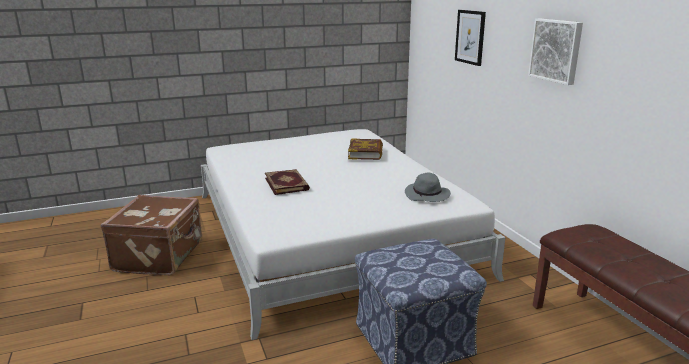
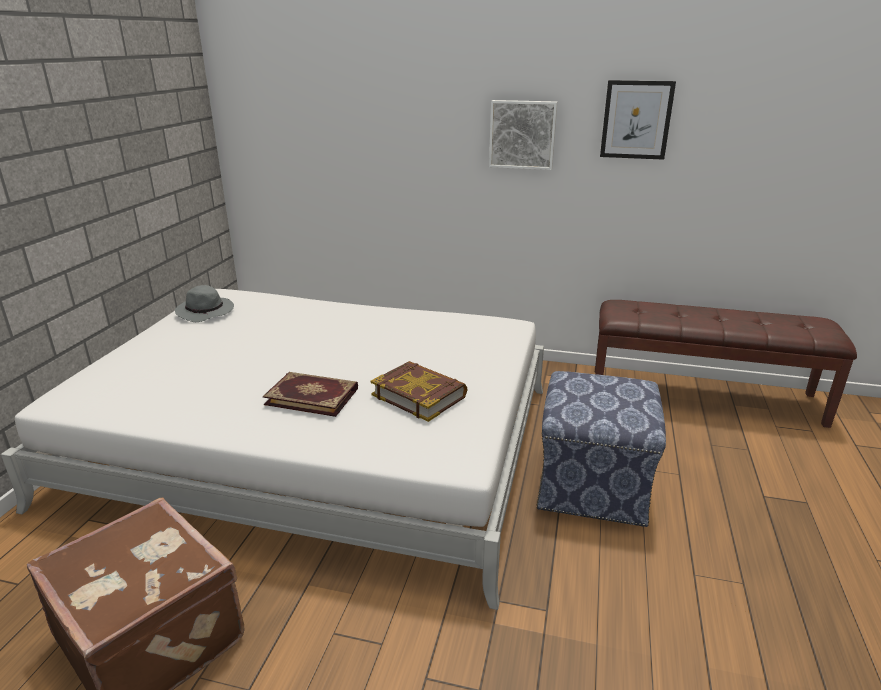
camera: 55 degrees left, 5 degrees up
(366, 153) = (300, 316): book -> book (419, 395)
(427, 195) = (467, 334): grey hat -> grey hat (206, 312)
(470, 37) = (365, 130): picture -> picture (636, 120)

